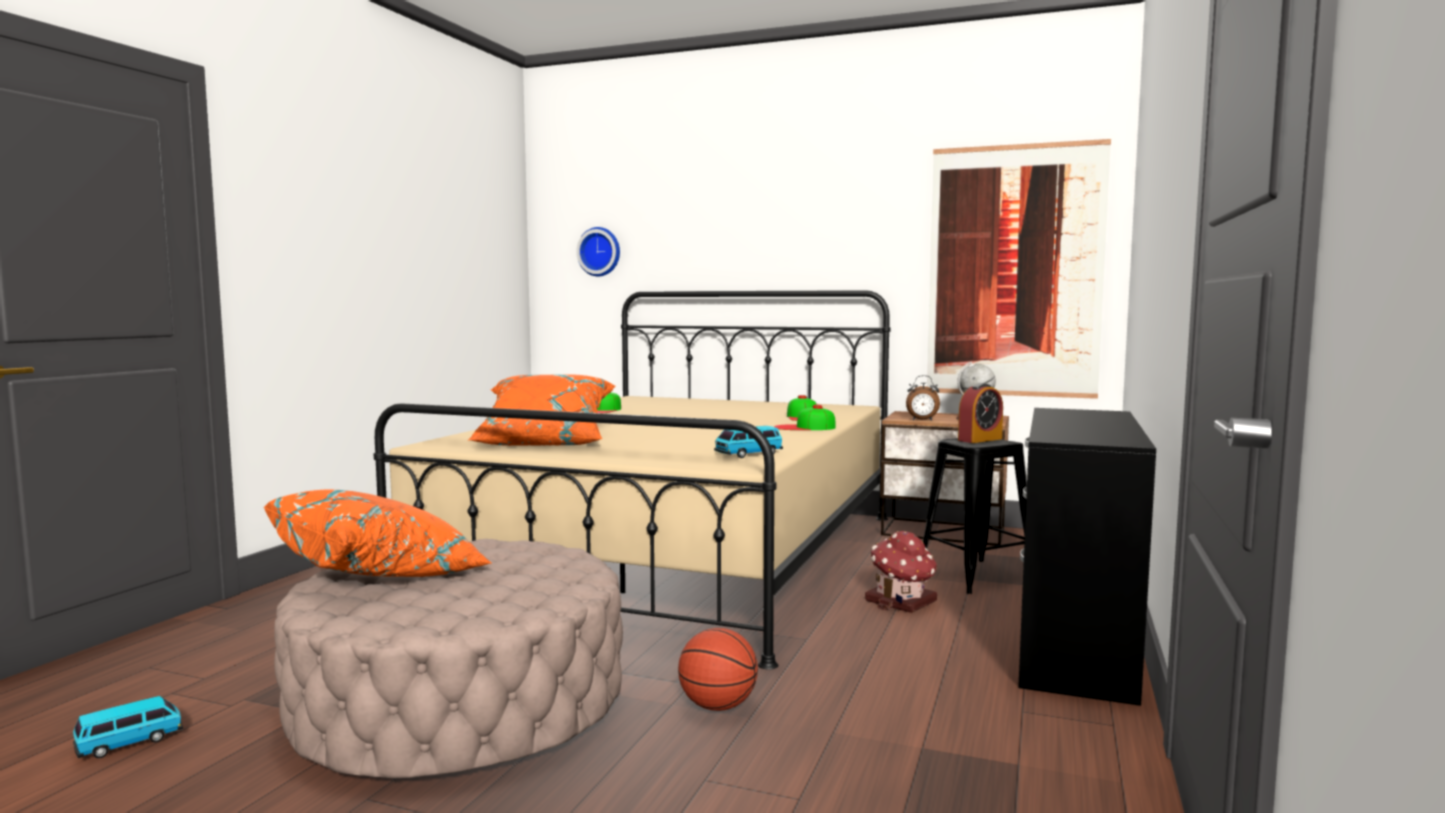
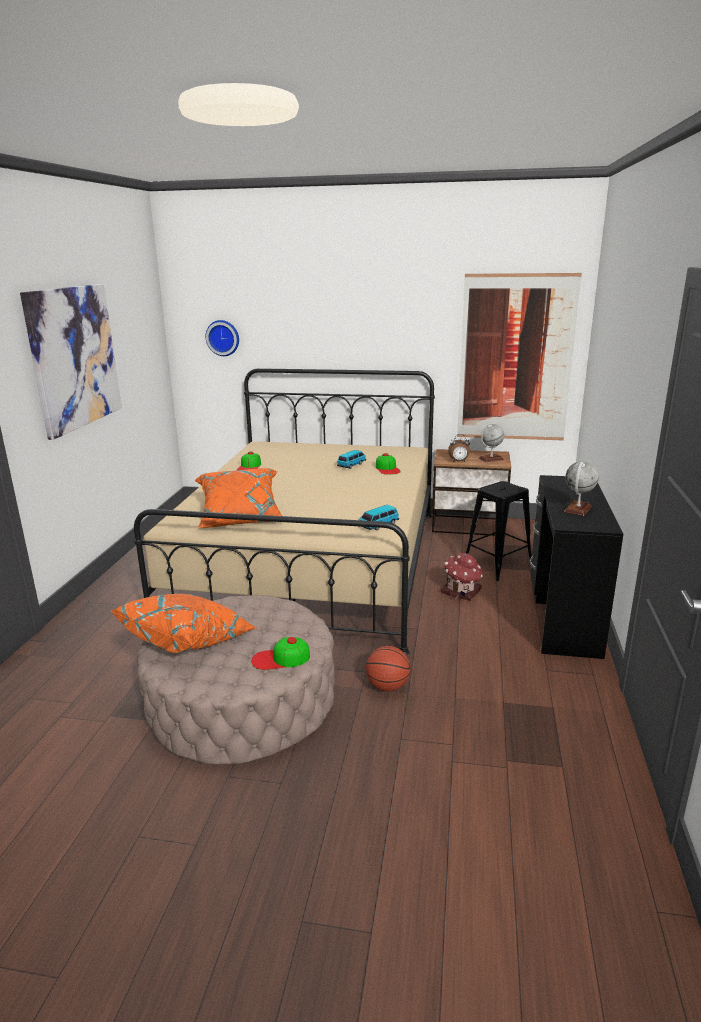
camera: 10 degrees left, 15 degrees up
(130, 742) = (63, 757): toy car -> toy car (351, 465)
(366, 229) = (74, 357): none -> picture
(804, 427) = (395, 484): cap -> cap (280, 658)
(980, 439) = (502, 487): alarm clock -> none
(1082, 429) = (577, 509): none -> globe

